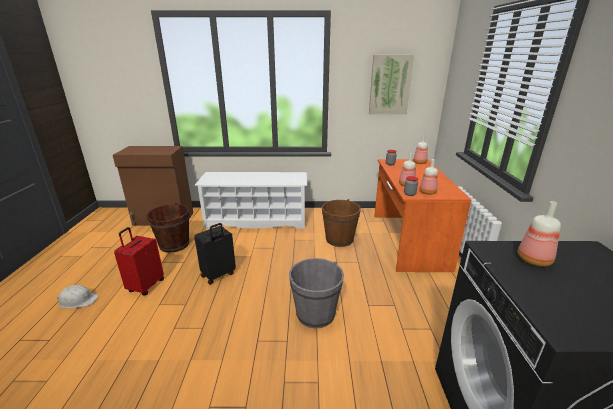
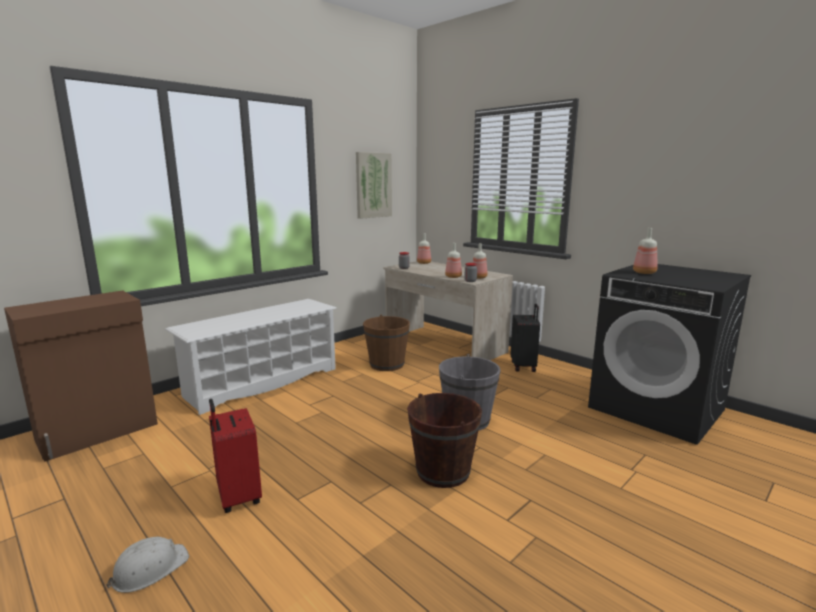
camera: 45 degrees left, 10 degrees down
(174, 244) = (188, 446): brown bucket -> brown bucket (443, 471)
(218, 275) = (317, 442): black suitcase -> black suitcase (524, 366)
(407, 240) = (443, 345): orange desk -> beige desk

